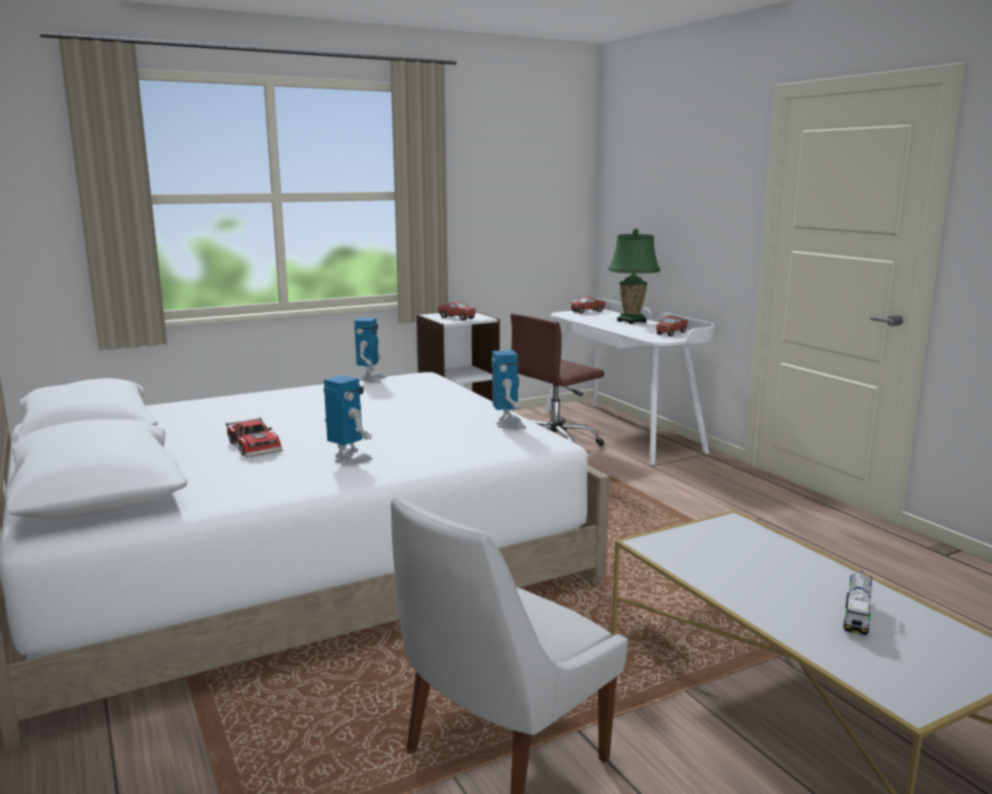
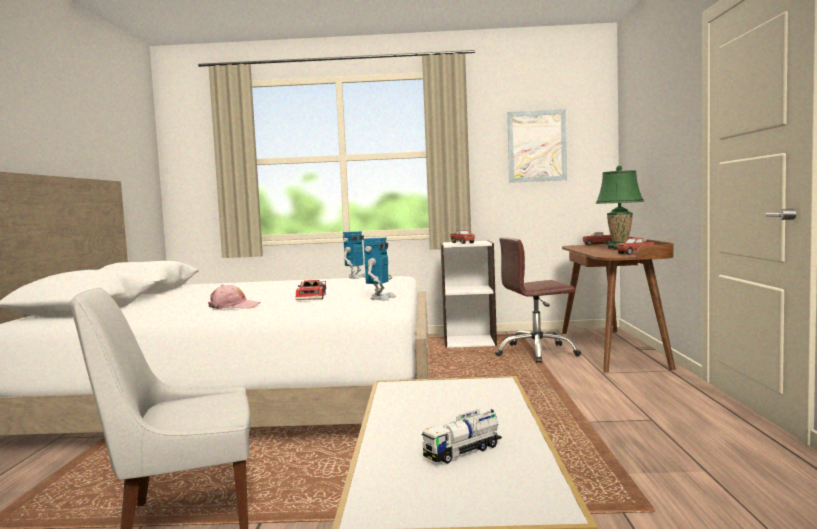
camera: 30 degrees right, 10 degrees down
(256, 446) = (204, 299): toy car -> toy car (313, 297)
(349, 460) = (234, 307): toy robot -> pink cap
(516, 190) = (537, 146): none -> picture
(622, 431) = (613, 349): white desk -> brown desk

